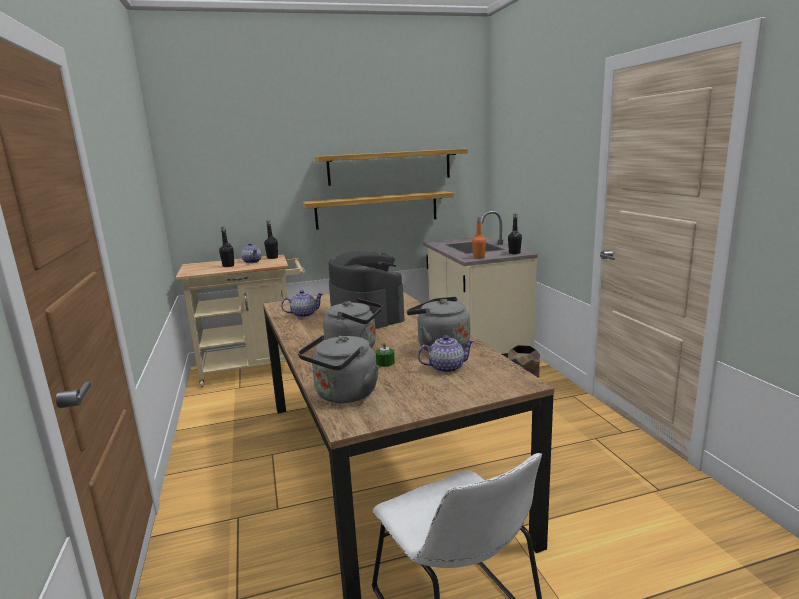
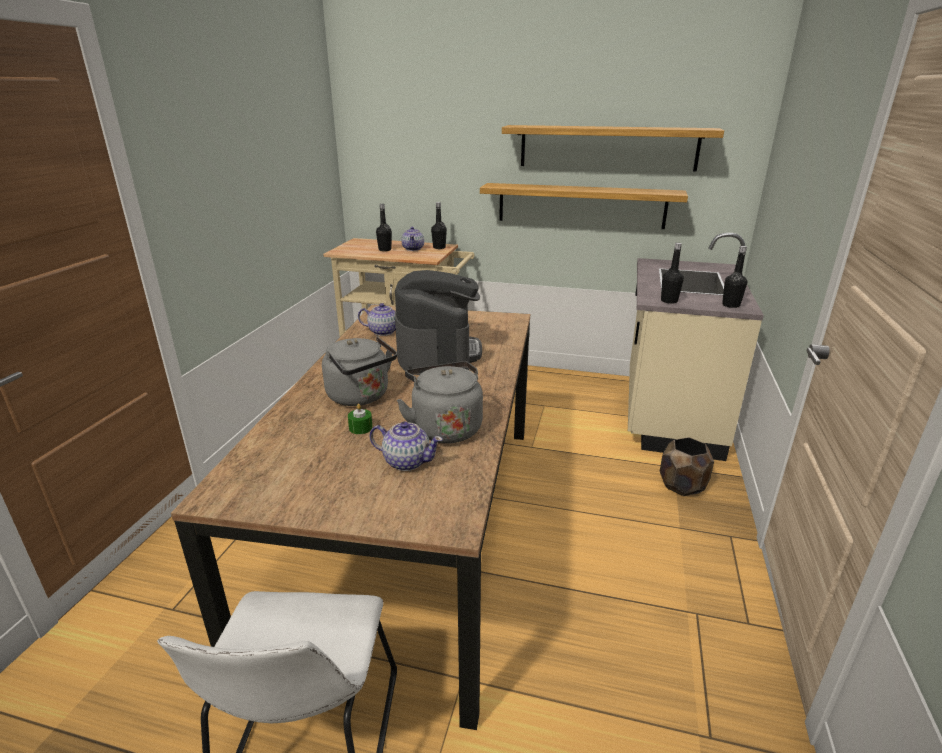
camera: 30 degrees right, 10 degrees up
(344, 395) = (263, 457): grey kettle -> none
(479, 257) = (669, 301): orange bottle -> black bottle

